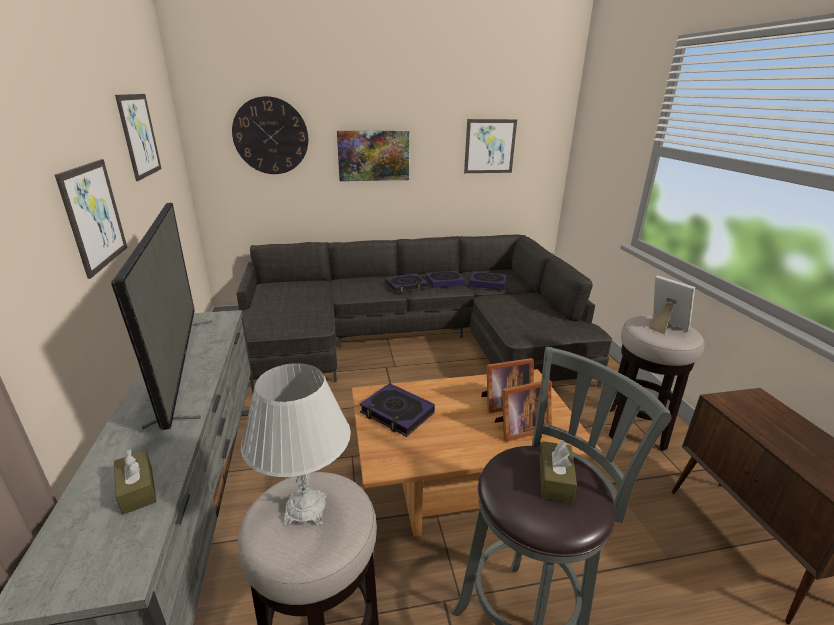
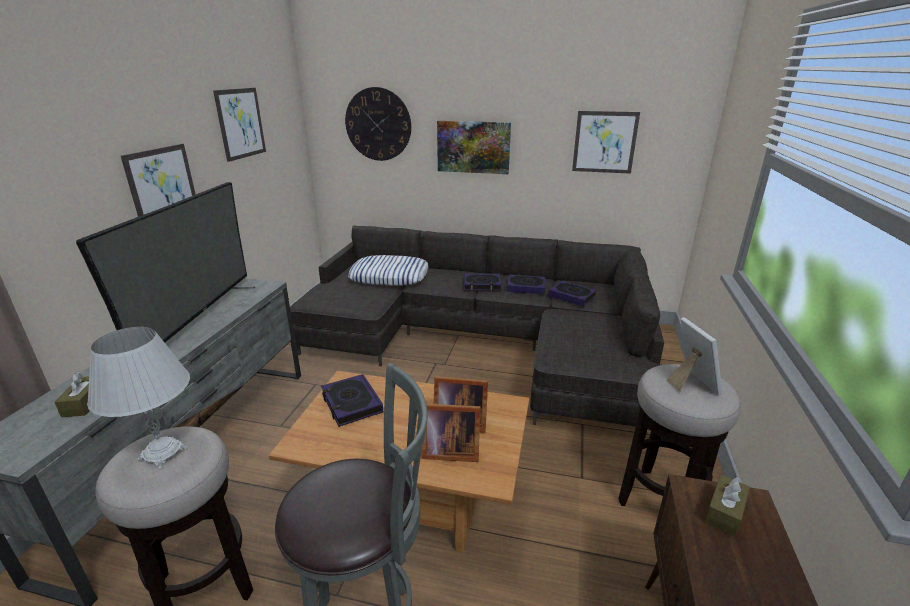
camera: 25 degrees right, 0 degrees up
(311, 292) = (390, 276): none -> pillow
(555, 479) = (354, 498): brown tissue box -> brown tissue box (724, 512)

